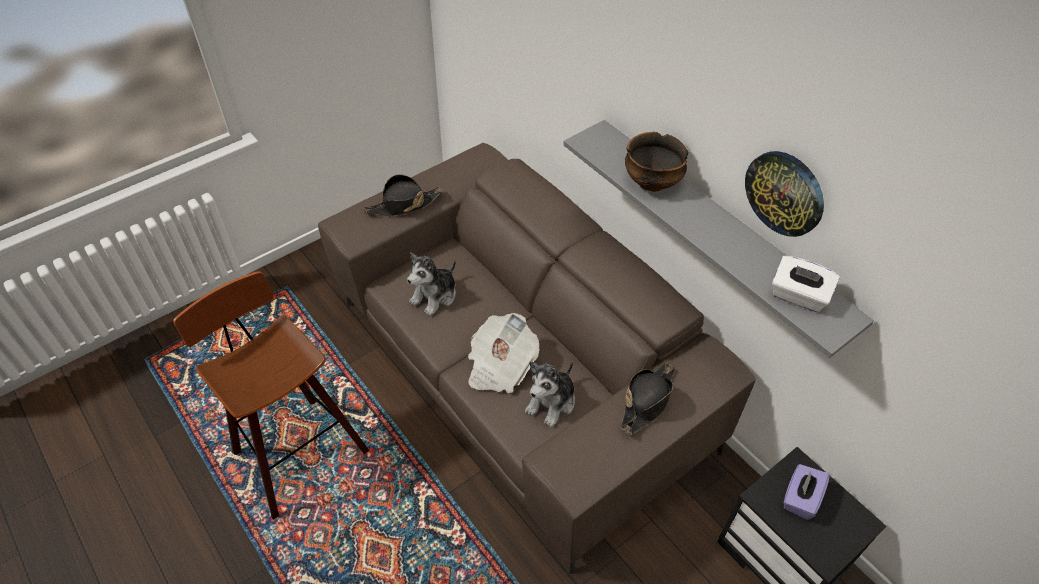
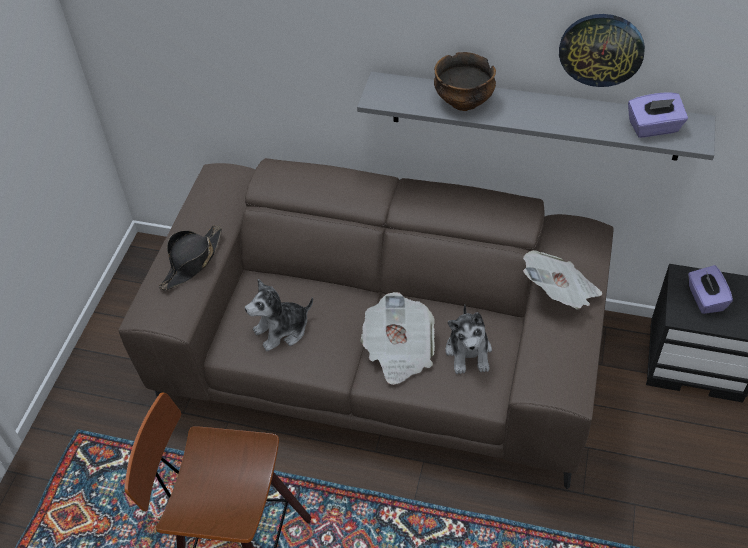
camera: 35 degrees left, 0 degrees up
(435, 296) = (282, 330): plush toy -> plush toy turned 60 degrees clockwise
(647, 401) = (560, 293): black hat -> newspaper
(798, 296) = (653, 128): white tissue box -> purple tissue box

